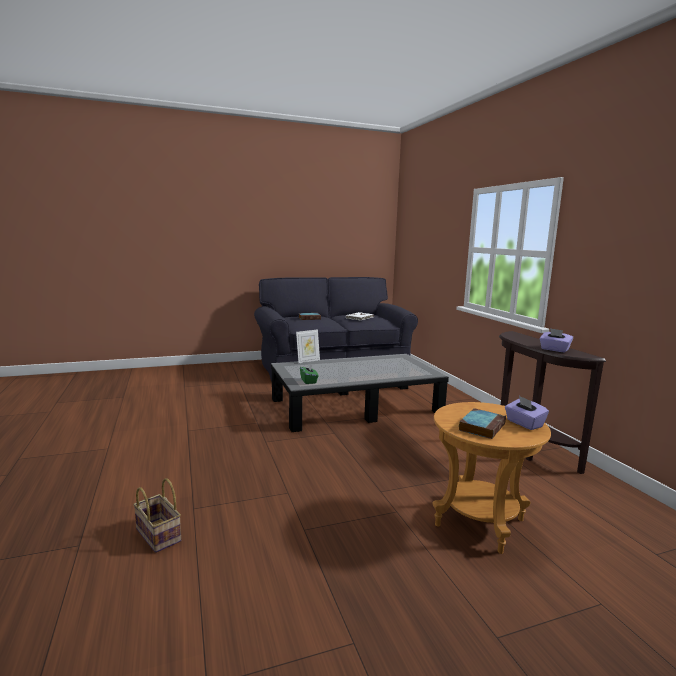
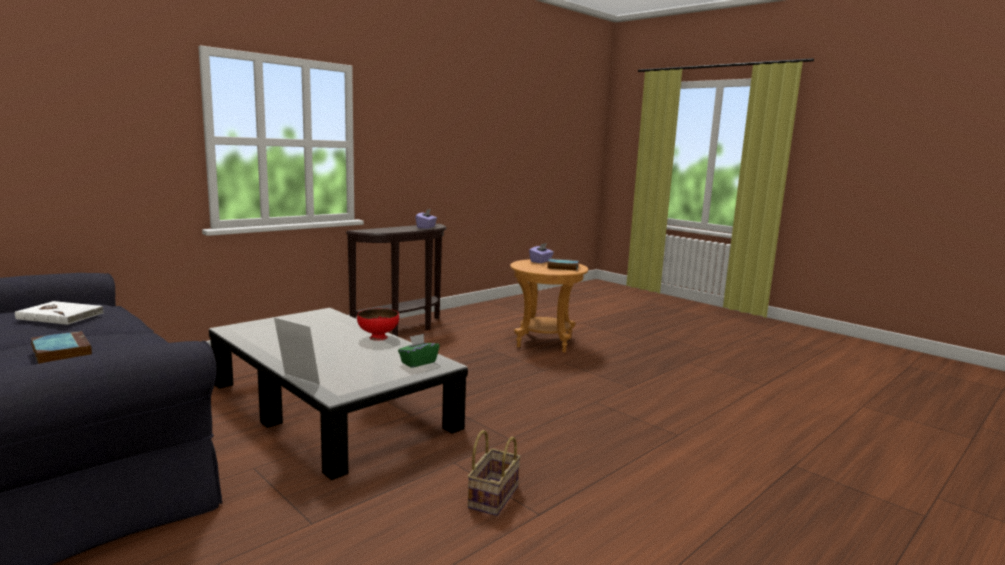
camera: 115 degrees left, 0 degrees up
(160, 535) = (724, 435): basket -> basket (493, 495)
(365, 379) = (378, 337): none -> red bowl

